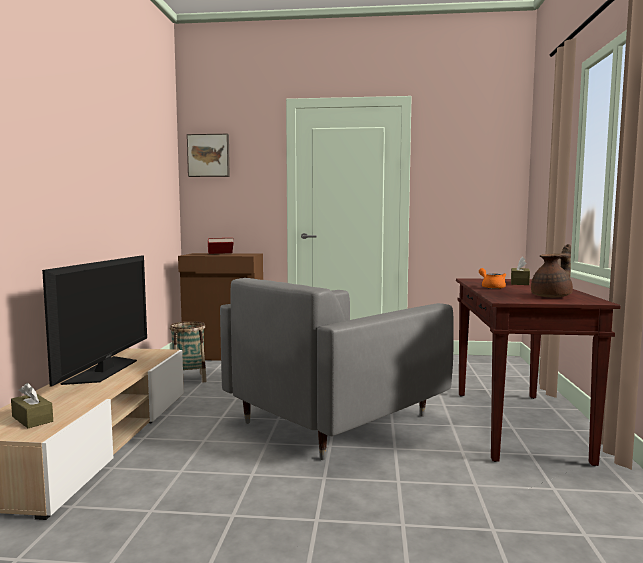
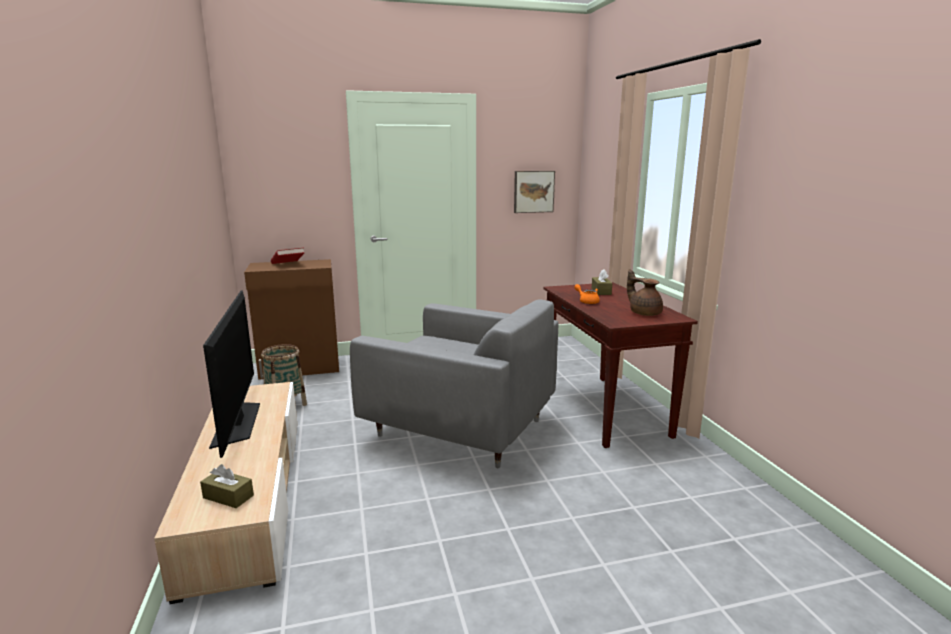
camera: 20 degrees left, 10 degrees up
(209, 155) = (259, 153): picture -> picture (533, 191)
(335, 419) = (460, 428): grey armchair -> grey armchair turned 90 degrees counterclockwise
(552, 296) = (644, 313): brown teapot -> brown teapot turned 75 degrees counterclockwise

